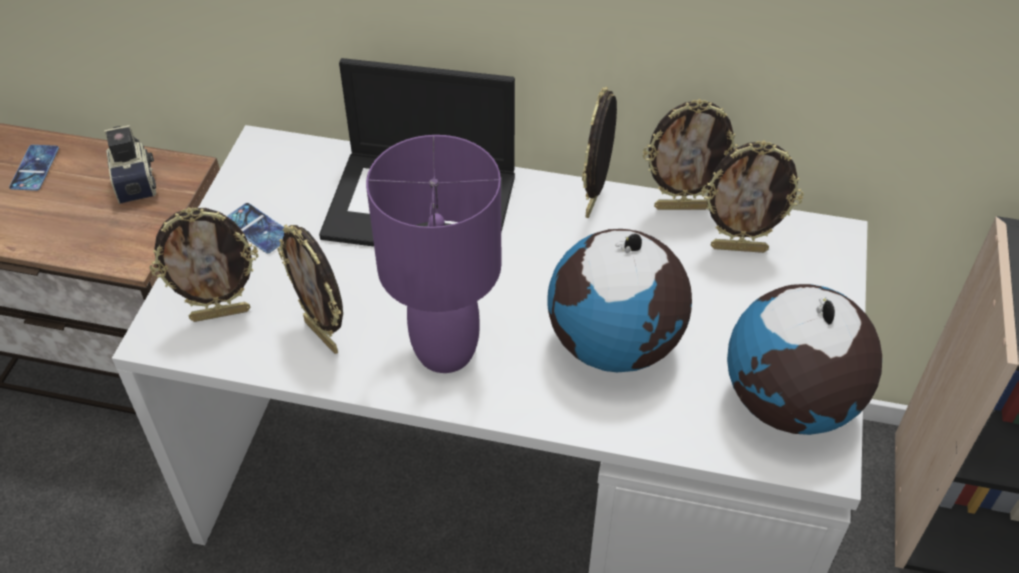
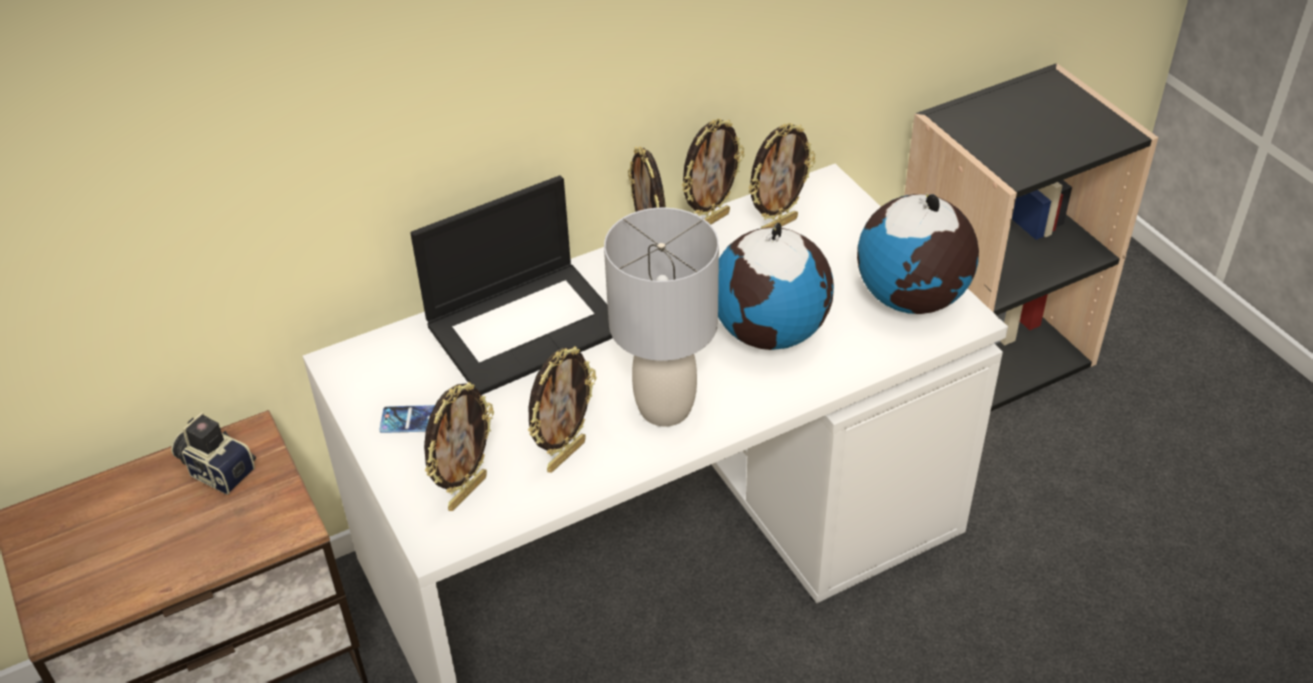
camera: 40 degrees left, 5 degrees down
(35, 168) = (100, 518): phone -> none
(323, 335) = (565, 455): picture frame -> picture frame turned 60 degrees counterclockwise
(444, 350) = (664, 408): purple table lamp -> grey table lamp

